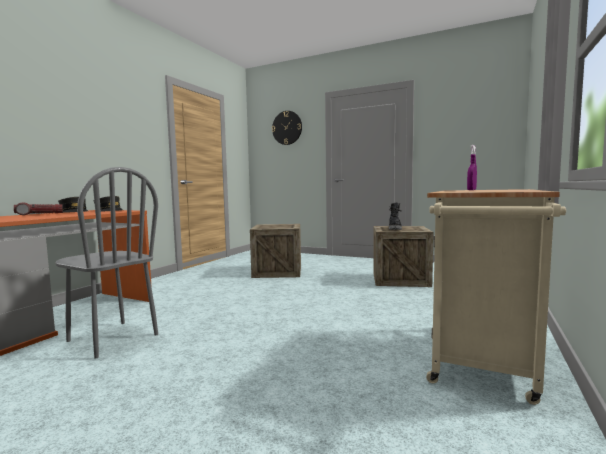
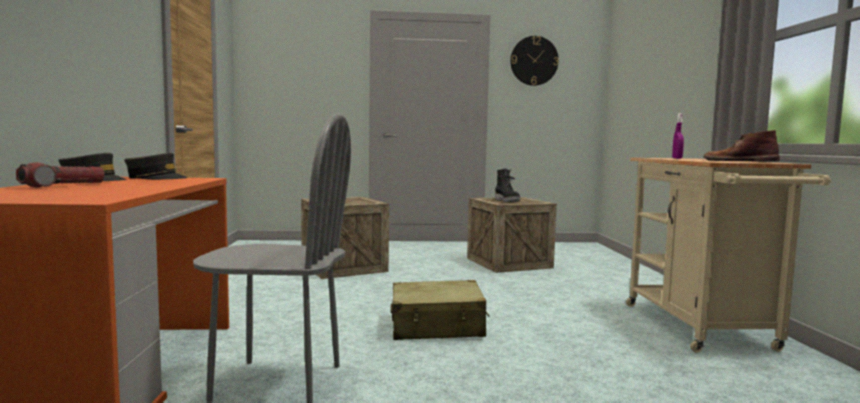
camera: 30 degrees left, 0 degrees up
(259, 319) = (437, 326): none -> beige suitcase
(287, 128) = (307, 53): wall clock -> wall clock (534, 61)
(503, 190) = (739, 161): none -> brown boot

